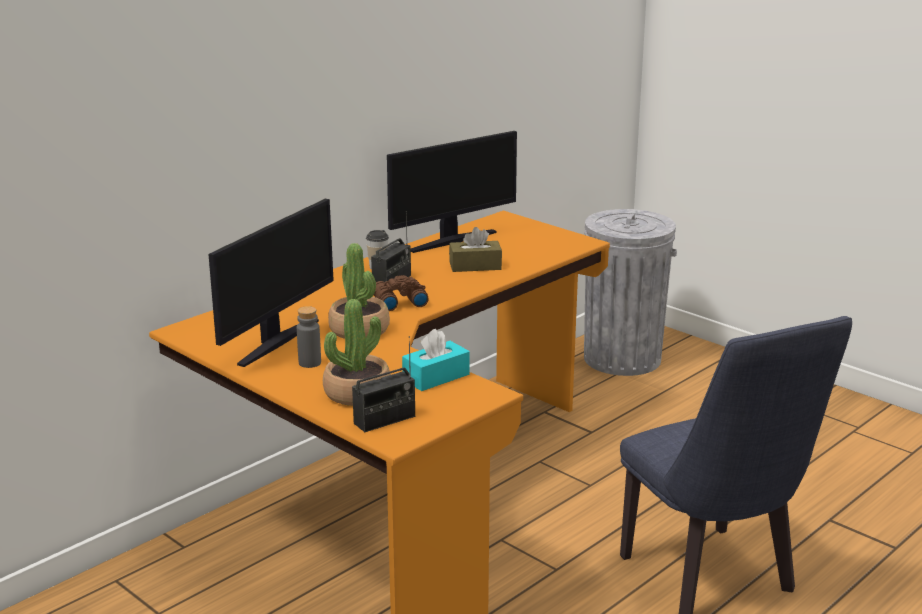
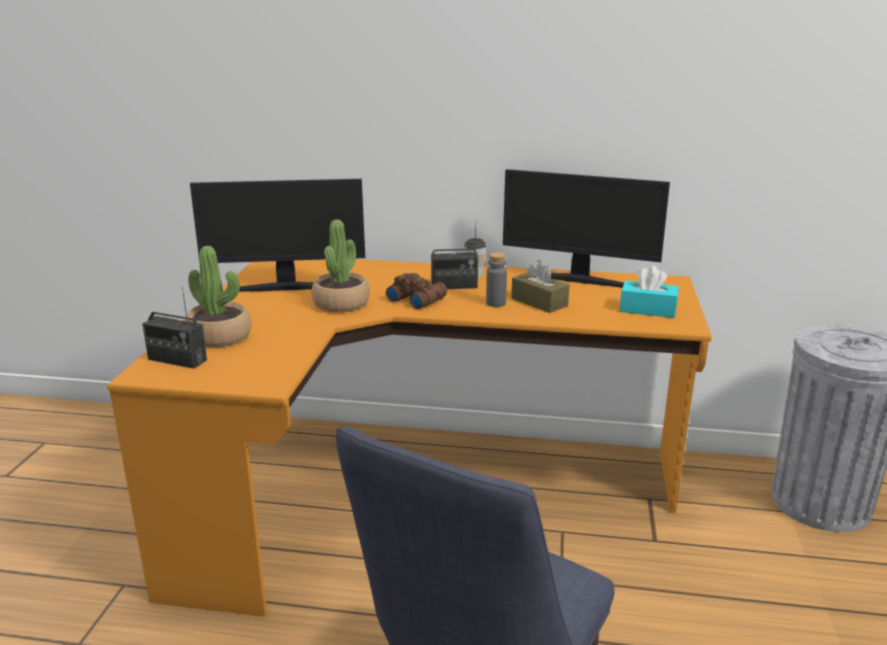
camera: 55 degrees right, 0 degrees up
(309, 363) = (259, 307): grey bottle -> grey bottle (496, 303)
(436, 377) = (280, 354): turquoise tissue box -> turquoise tissue box (647, 309)

